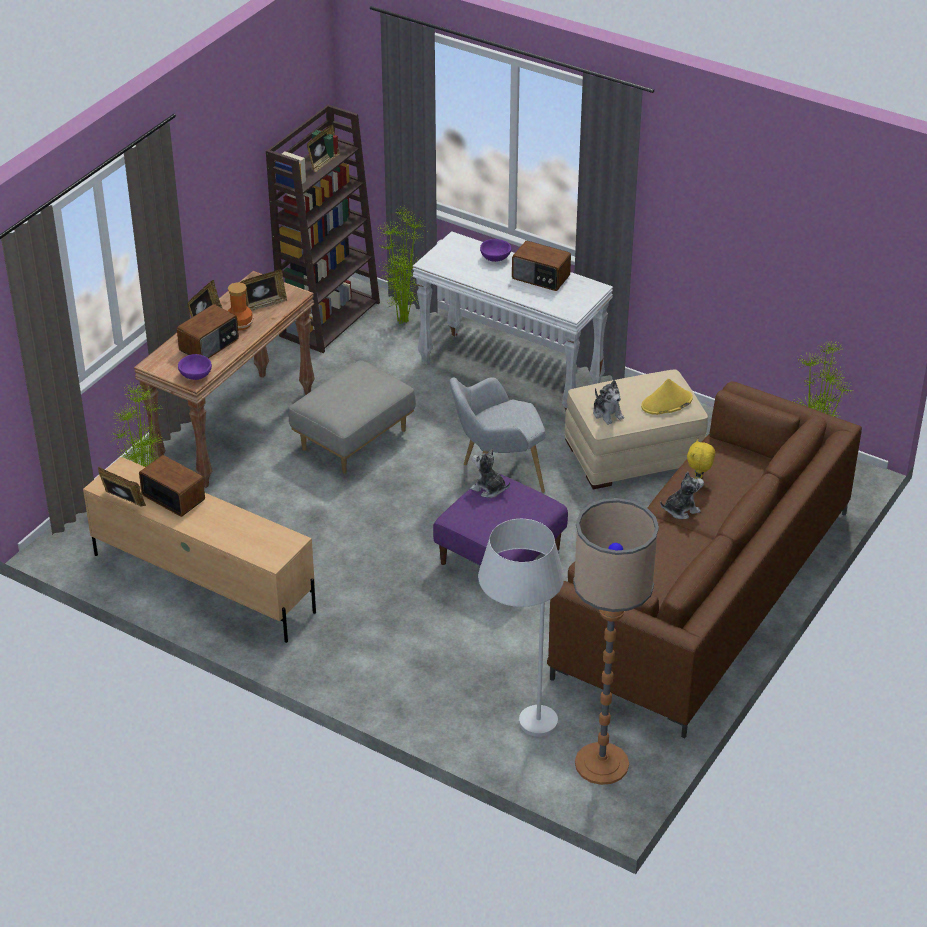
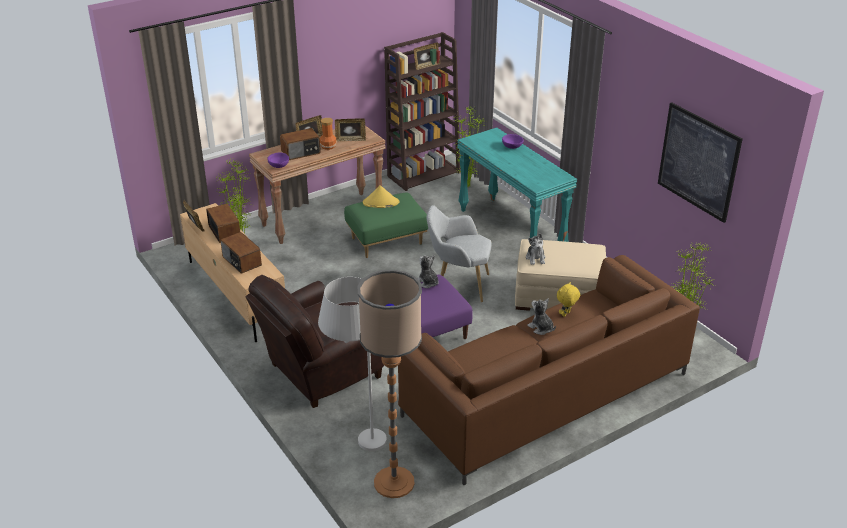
camera: 25 degrees right, 5 degrees down
(353, 439) = (387, 241): grey ottoman -> green ottoman
(406, 656) = (320, 372): none -> brown armchair
(511, 374) = (512, 230): white console table -> turquoise console table
(540, 278) = (532, 163): radio -> radio (241, 261)
(666, 403) = (580, 262): yellow hat -> yellow hat (380, 202)
(681, 510) = (541, 328): plush toy -> plush toy turned 135 degrees counterclockwise
(807, 239) = (698, 161): none -> picture

